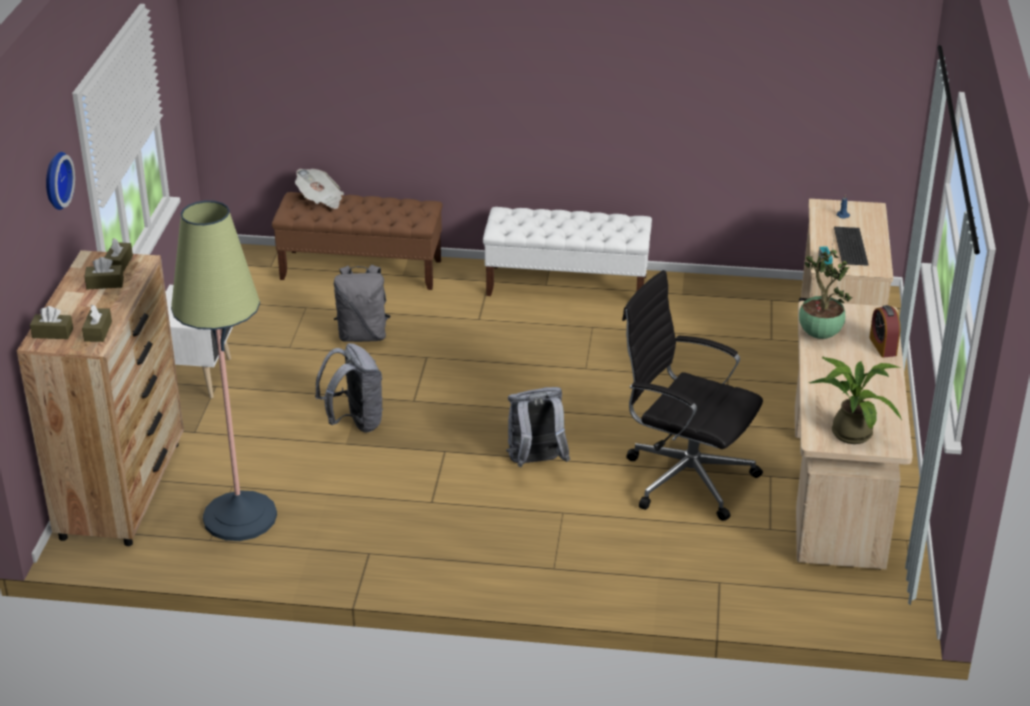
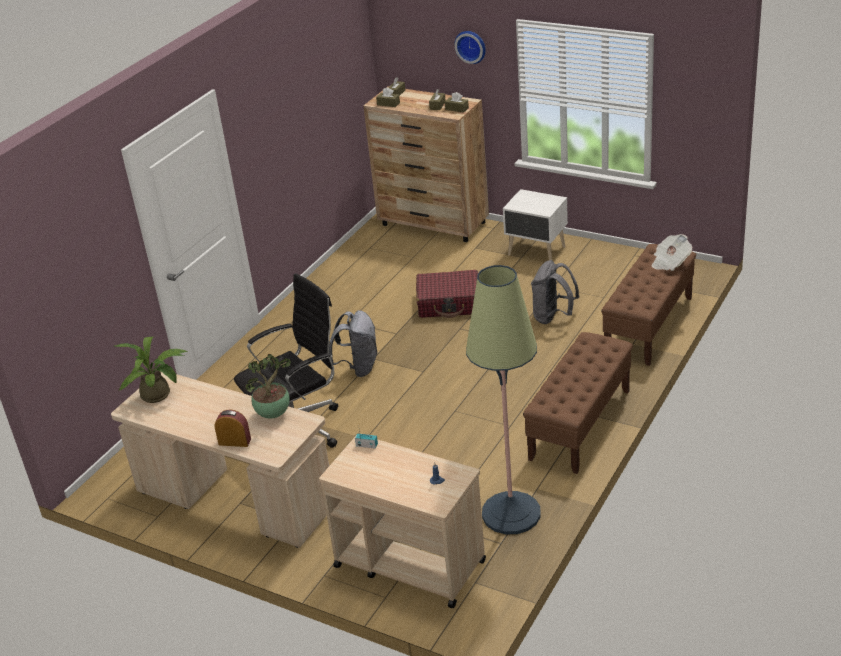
camera: 115 degrees right, 0 degrees up
(240, 517) = (382, 257): floor lamp -> floor lamp (511, 513)
(354, 422) = (449, 303): grey backpack -> red suitcase
(567, 285) = (580, 425): white bench -> brown bench
(851, 246) = (381, 469): keyboard -> none

